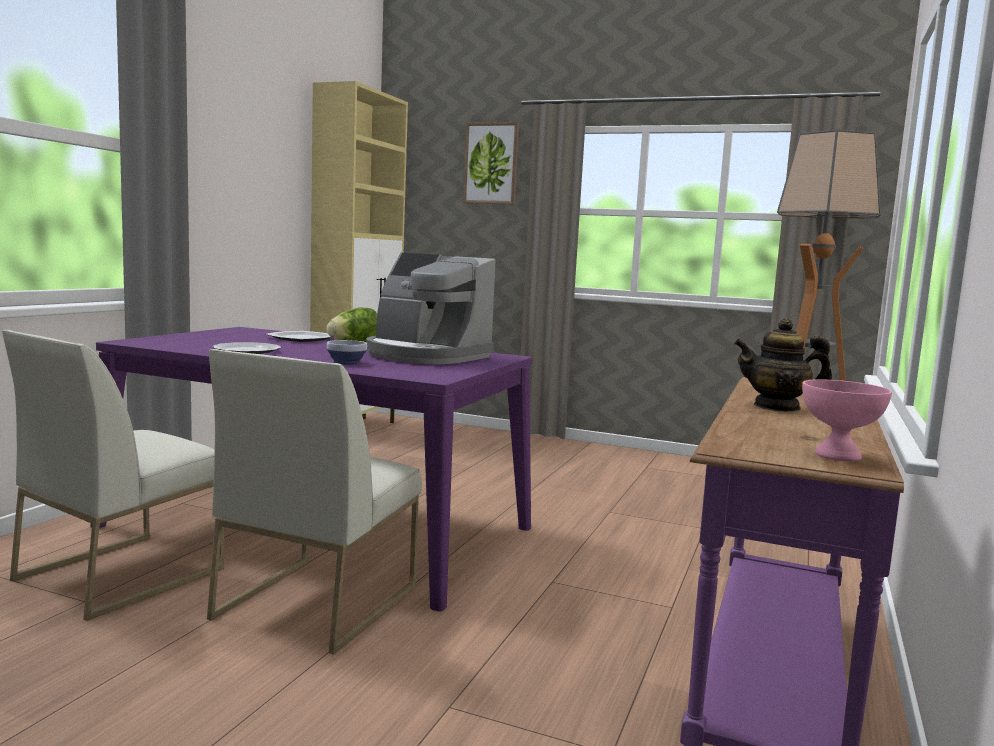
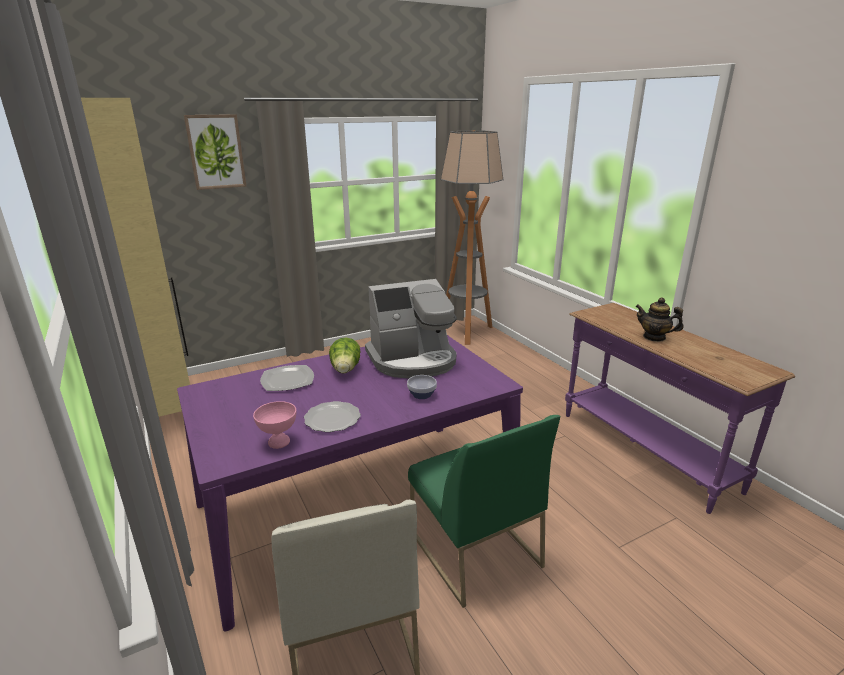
camera: 50 degrees left, 15 degrees up
(316, 601) = (473, 549): white chair -> green chair
(777, 407) = (654, 337): teapot -> teapot turned 75 degrees clockwise
(838, 455) = (753, 366): pink bowl -> pink bowl (279, 441)

